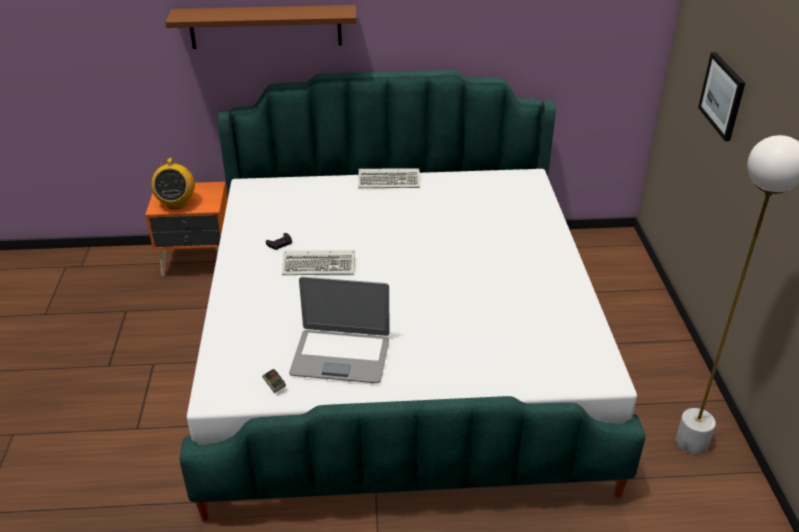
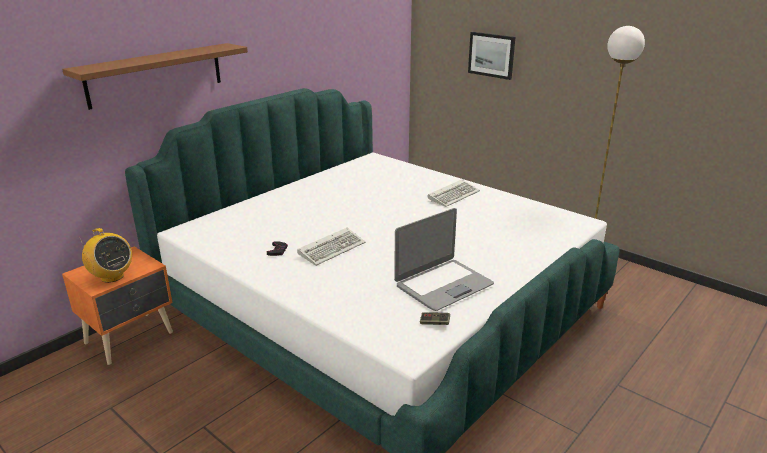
camera: 45 degrees left, 10 degrees down
(390, 181) = (290, 189): keyboard -> keyboard (454, 195)

